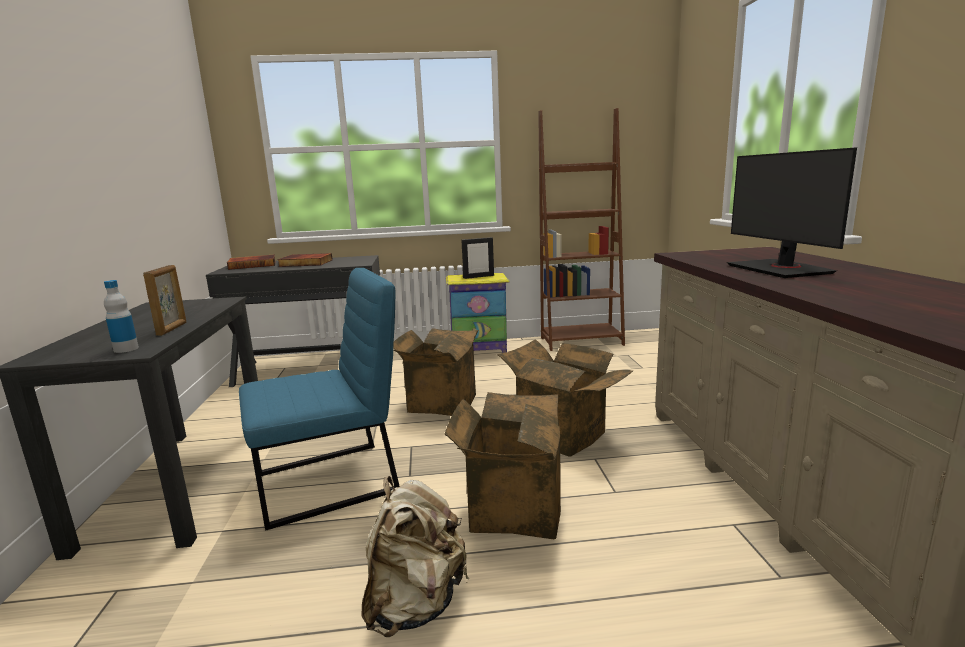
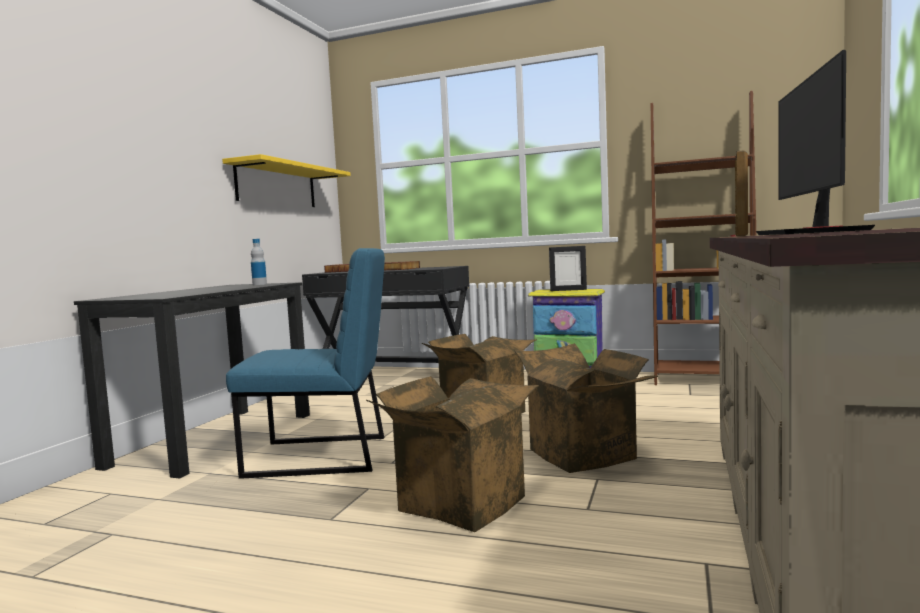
camera: 25 degrees right, 10 degrees down
(126, 349) = (159, 296): bottle -> bottle (259, 284)
(168, 178) = (277, 186): none -> yellow shelf
(172, 329) = (210, 291): picture frame -> picture frame (741, 236)
(415, 603) = (297, 548): beige backpack -> none

